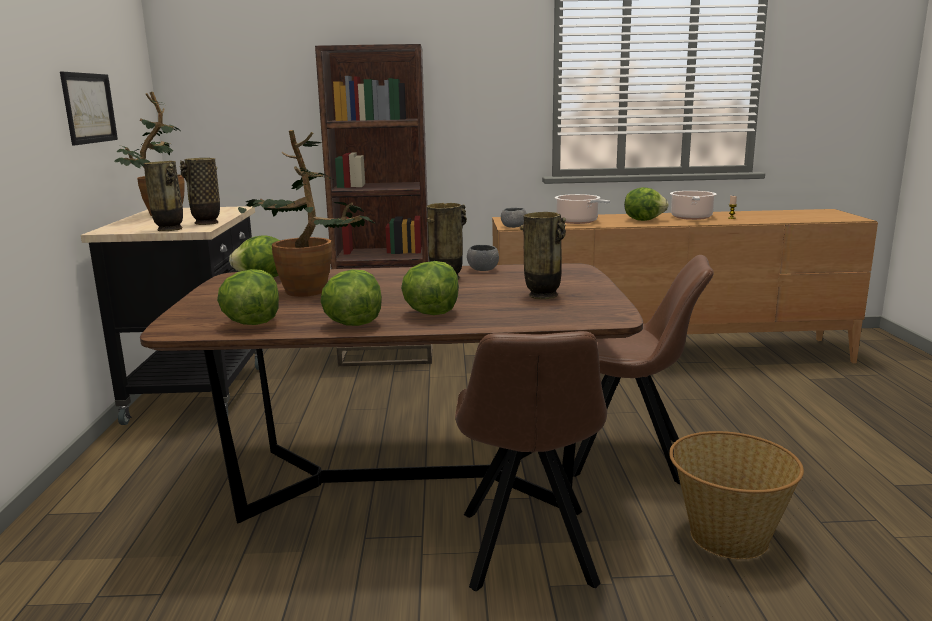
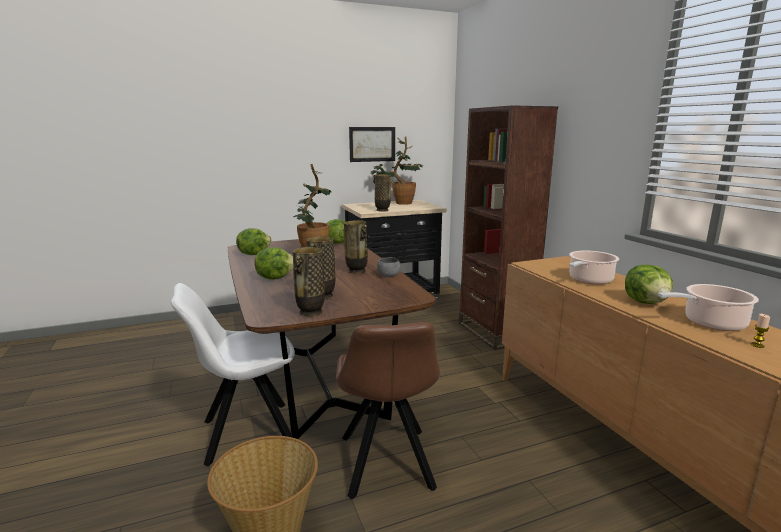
camera: 70 degrees right, 0 degrees up
(169, 229) = (360, 209): vase -> vase (310, 312)
(353, 324) = (252, 267): lettuce -> none
(513, 227) = (529, 265): grey bowl -> none
(528, 548) = (247, 433): brown chair -> white chair

